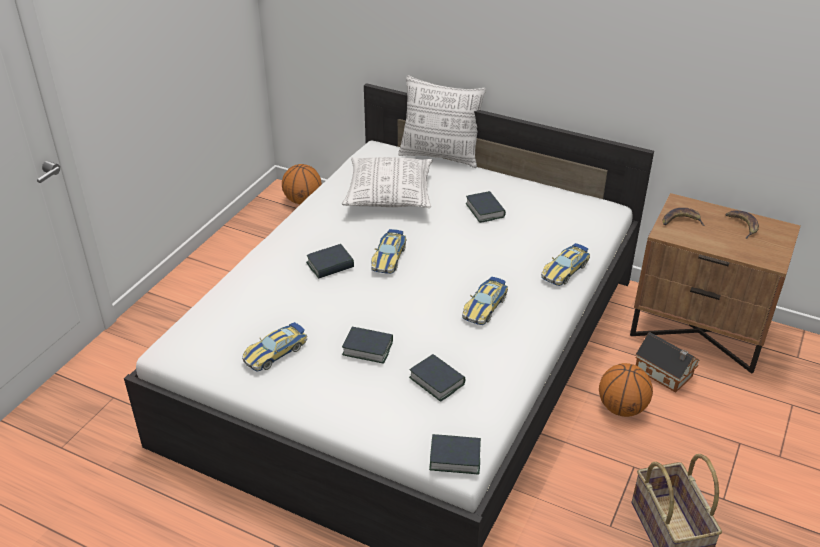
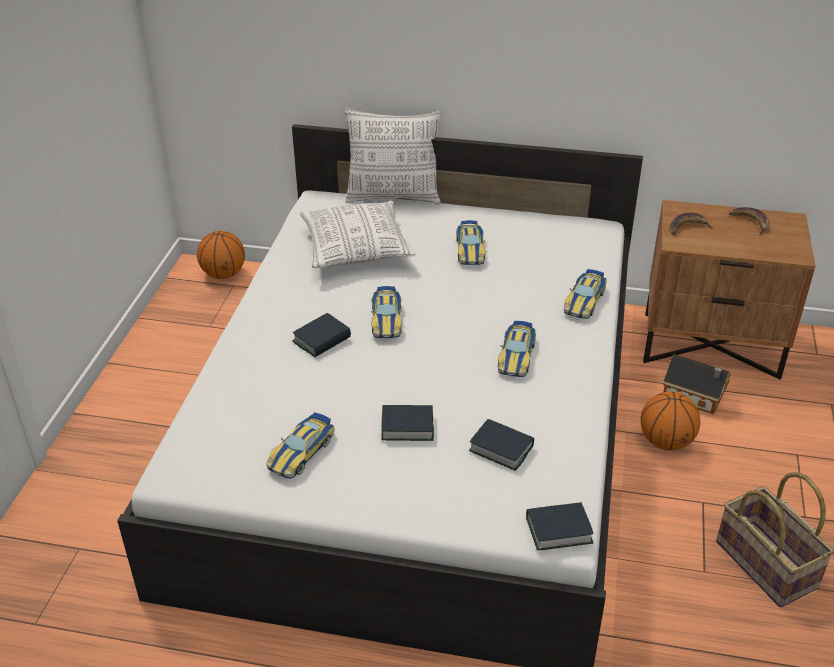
camera: 15 degrees left, 0 degrees up
(485, 210) = (470, 249): book -> toy car

